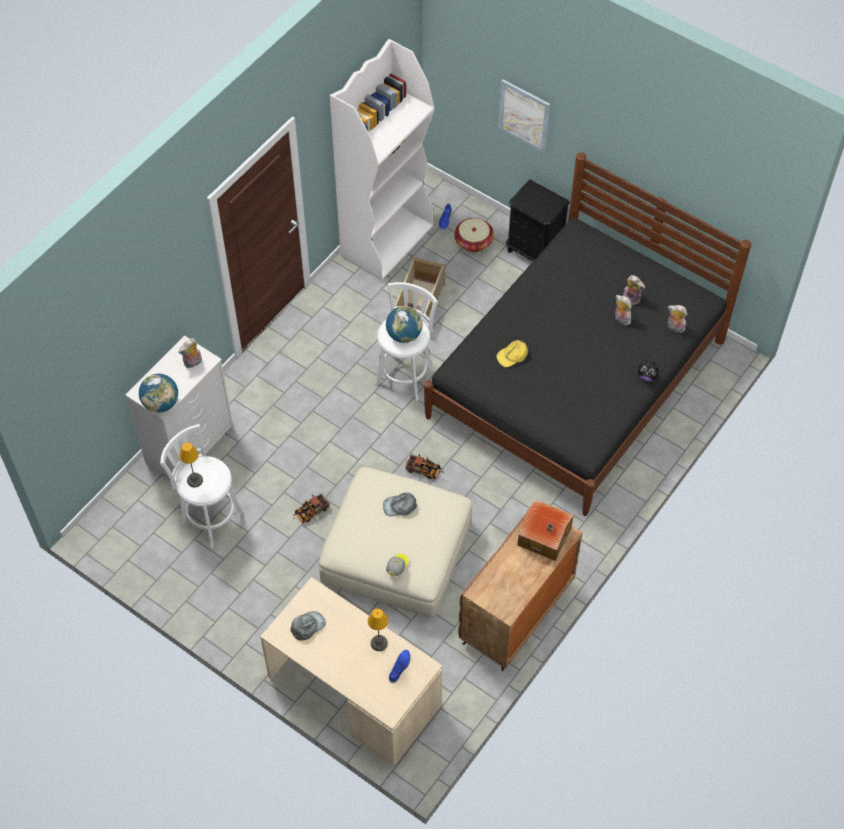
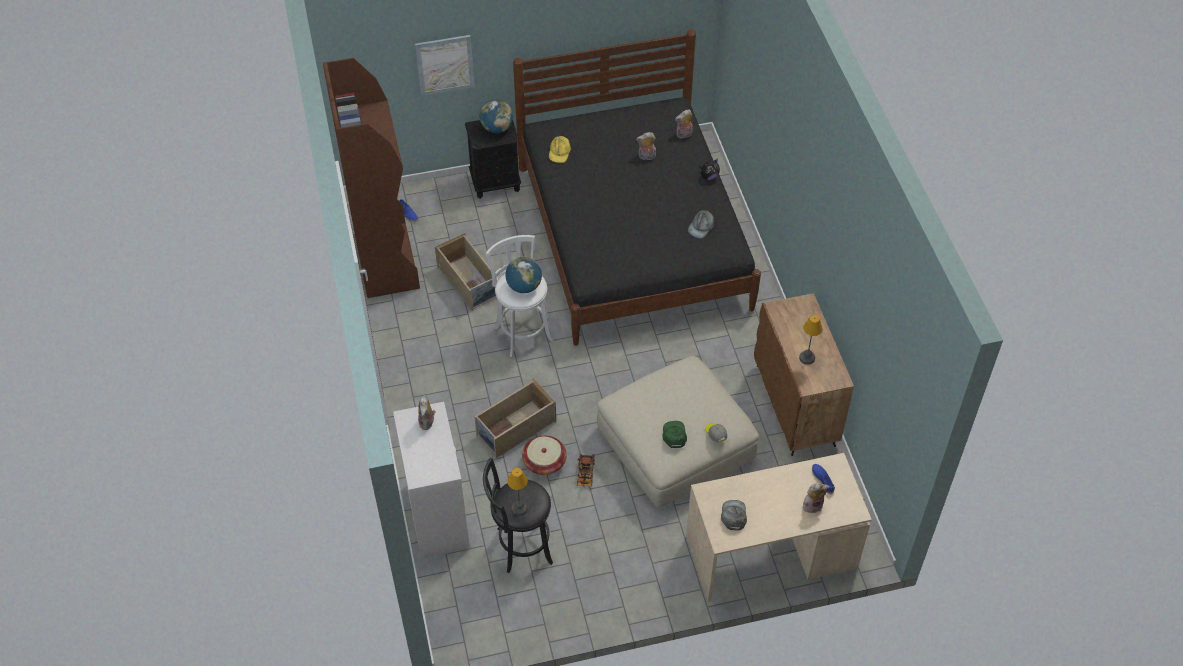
camera: 50 degrees left, 5 degrees down
(161, 403) = (444, 469): globe -> globe (497, 128)
(209, 516) = (521, 546): white stool -> black stool
(311, 436) = (515, 428): none -> beige storage box
(370, 538) = (674, 435): none -> green cap
(378, 643) = (789, 479): table lamp -> table lamp (806, 358)
(387, 240) = (386, 260): white bookcase -> brown bookcase
(400, 506) = (664, 397): grey cap -> grey cap (701, 226)
(425, 471) = (621, 378): toy truck -> none
(473, 242) = (447, 211): basket -> basket (544, 462)
(512, 355) = (613, 236): yellow cap -> yellow cap (559, 152)
(544, 537) = (798, 316): toy house -> none
(632, 298) = (635, 139): plush toy -> plush toy (812, 505)

